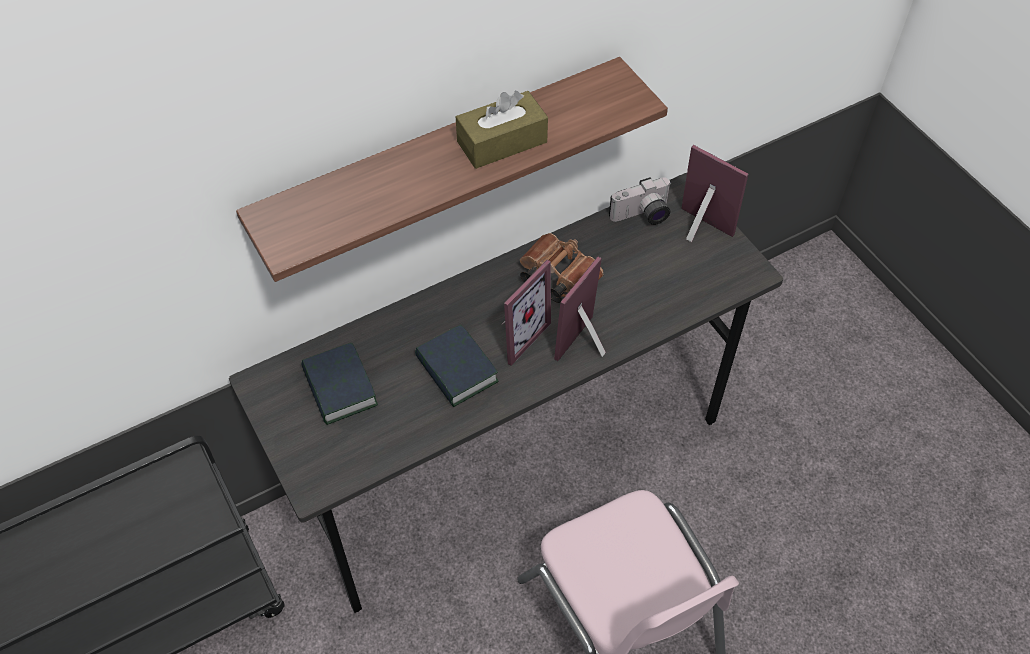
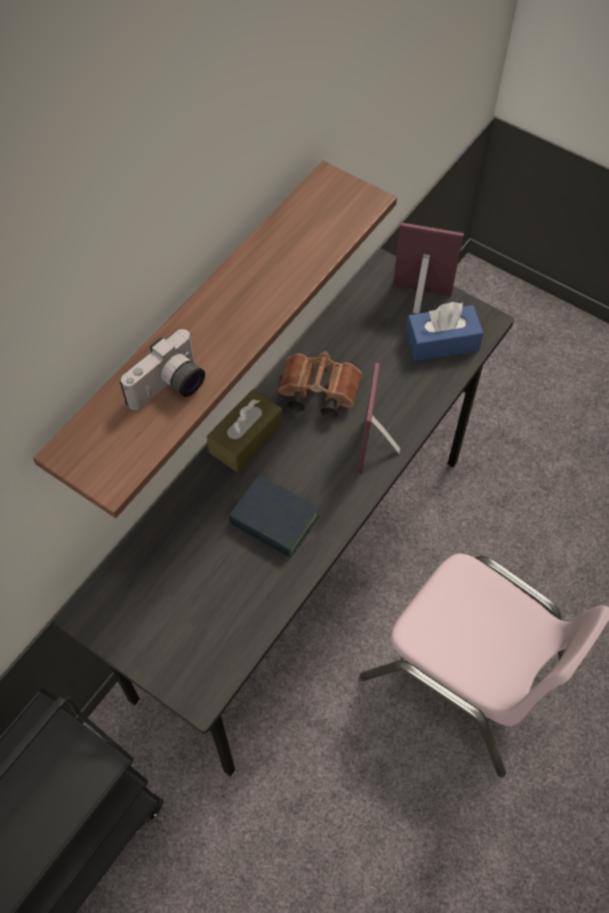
camera: 25 degrees left, 5 degrees up
(340, 388) = (172, 585): book -> none
(502, 142) = (262, 286): brown tissue box -> brown tissue box (246, 438)
(516, 334) = (310, 463): picture frame -> none
(642, 216) = (362, 305): camera -> camera (170, 388)
(699, 275) = (442, 342): none -> blue tissue box

